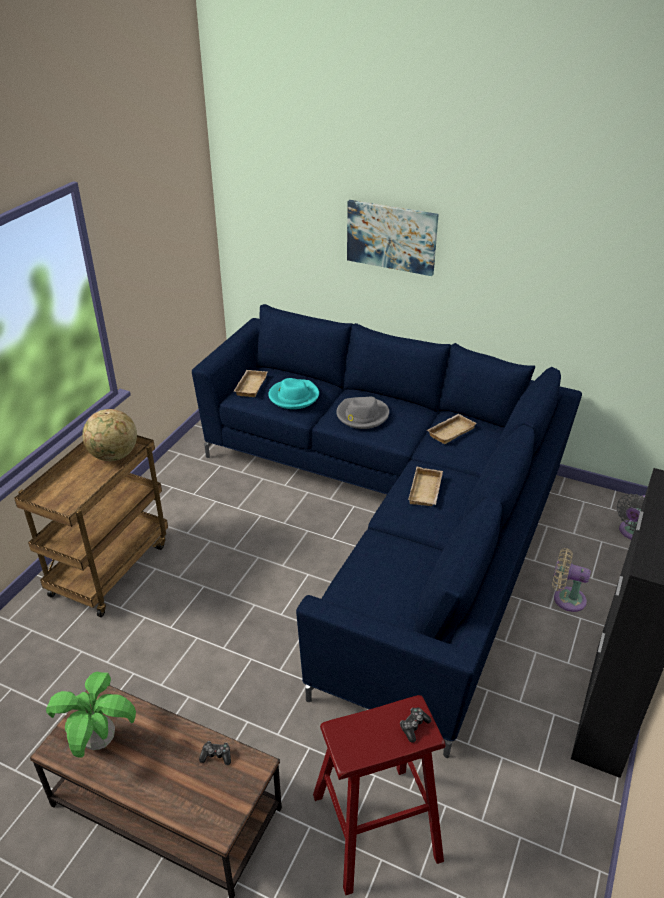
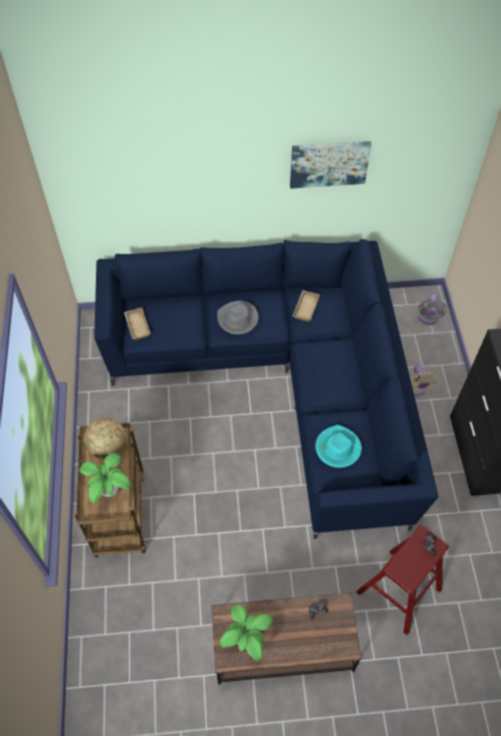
camera: 30 degrees left, 20 degrees up
(78, 490) = (110, 490): none -> potted plant
(293, 396) = (177, 322): turquoise hat -> turquoise hat (337, 448)
(391, 237) = (216, 179): picture -> picture (329, 163)
(426, 491) = (322, 368): beige tray -> none
(565, 598) = (415, 389): beige fan -> beige fan turned 90 degrees counterclockwise

